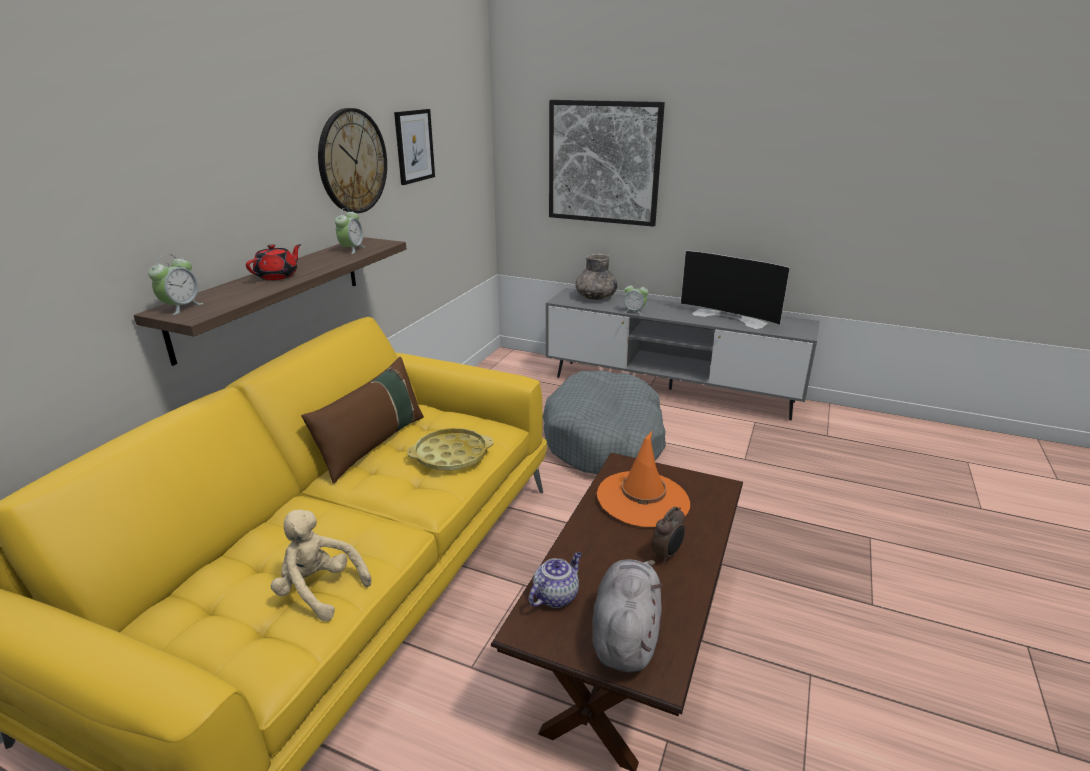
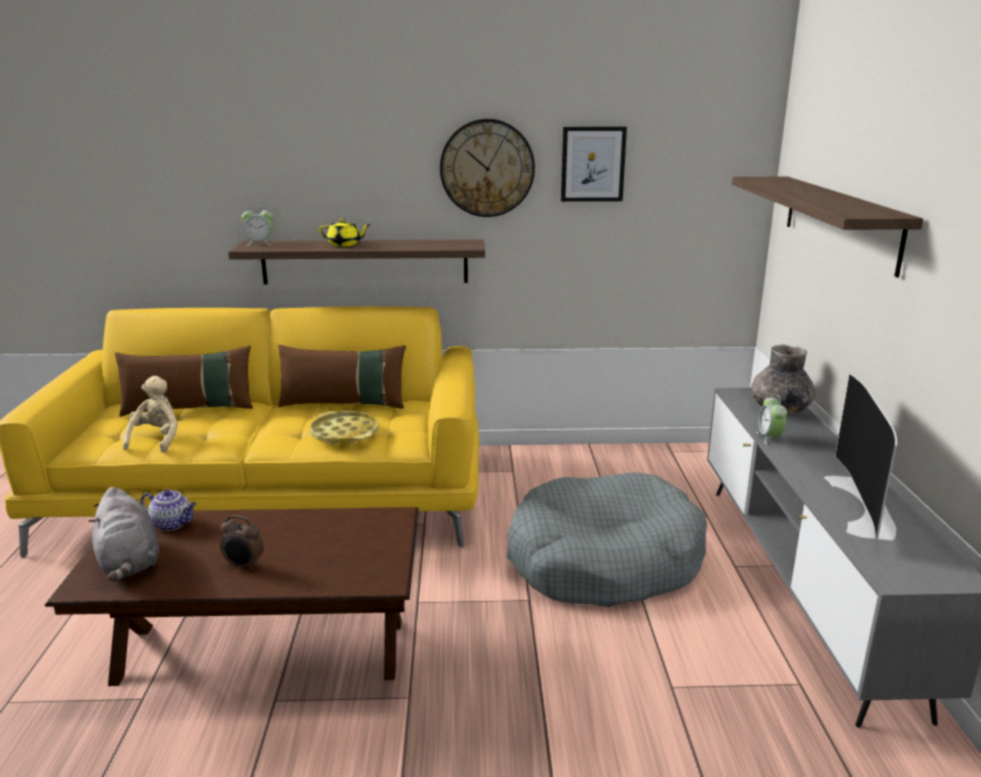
camera: 65 degrees right, 5 degrees down
(247, 552) = (190, 408): none -> brown pillow
(278, 276) = (345, 244): red teapot -> yellow teapot
(352, 249) = (437, 244): alarm clock -> none
(603, 163) = (839, 221): picture -> shelf
(625, 634) = (129, 563): grey plush toy -> grey plush toy turned 75 degrees clockwise
(643, 499) = (334, 538): orange hat -> none

